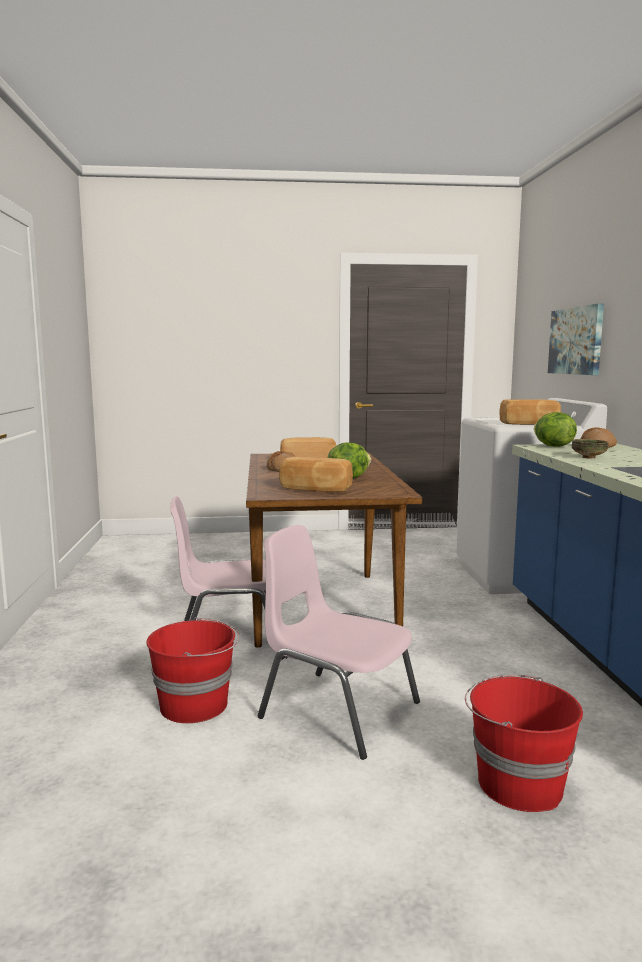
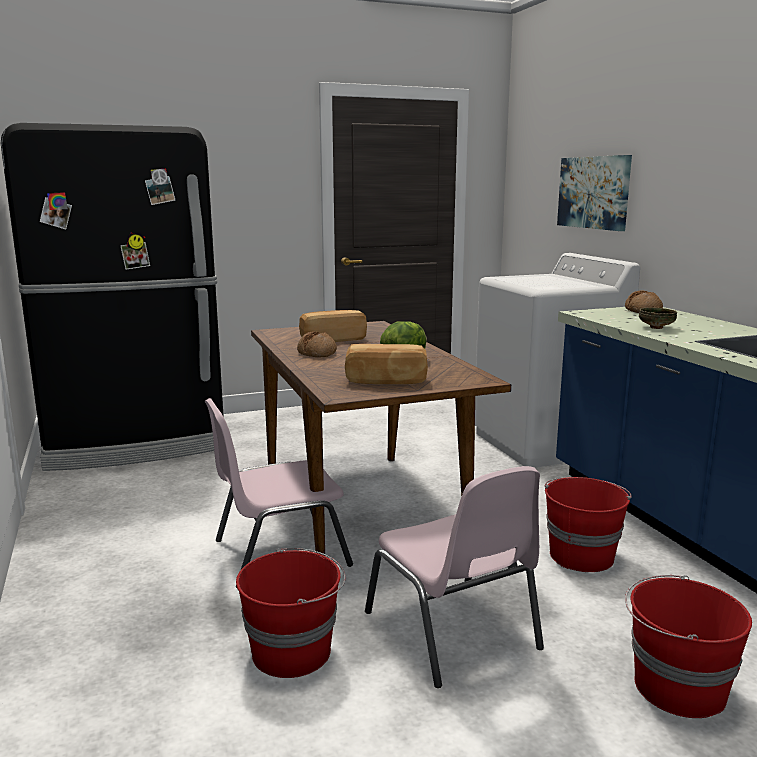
camera: 15 degrees left, 5 degrees up
(168, 547) = (137, 442): none -> black fridge
(337, 710) = (453, 631): pink chair -> pink chair turned 135 degrees counterclockwise
(495, 667) = (581, 555): none -> red bucket
(529, 424) = (564, 286): bread -> none
(552, 446) = (601, 312): lettuce -> none

